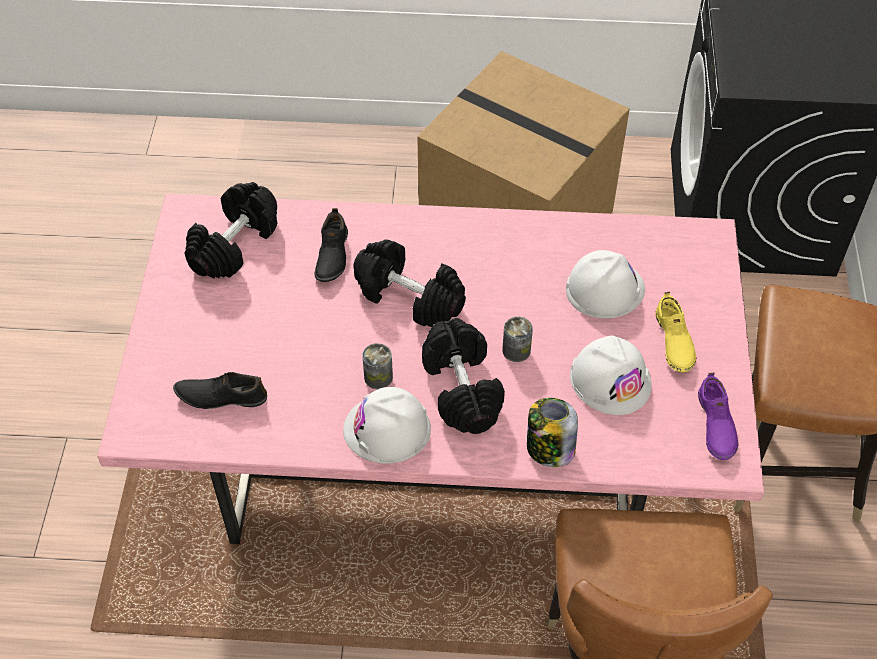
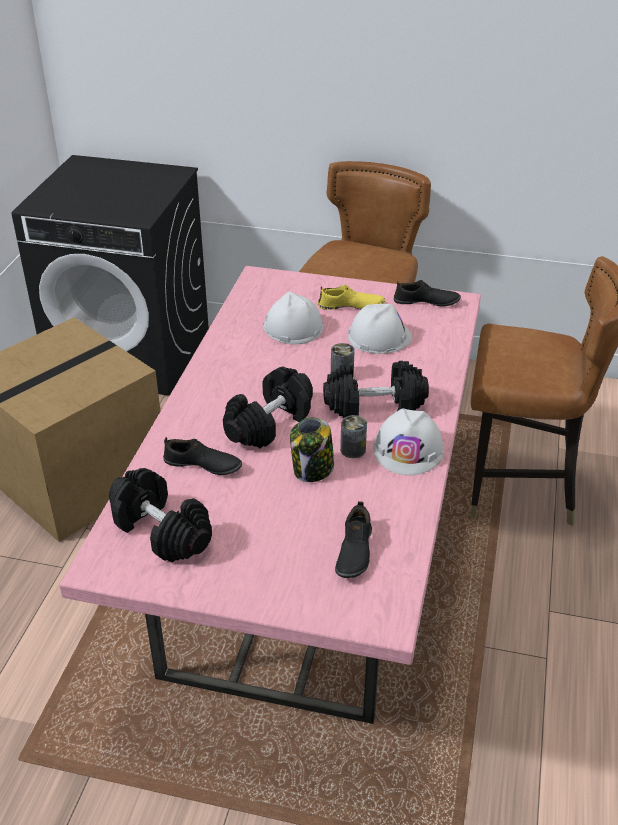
camera: 80 degrees left, 15 degrees down
(549, 448) = (437, 372): jar -> jar (313, 470)
(715, 425) = (426, 302): purple shoe -> black shoe

